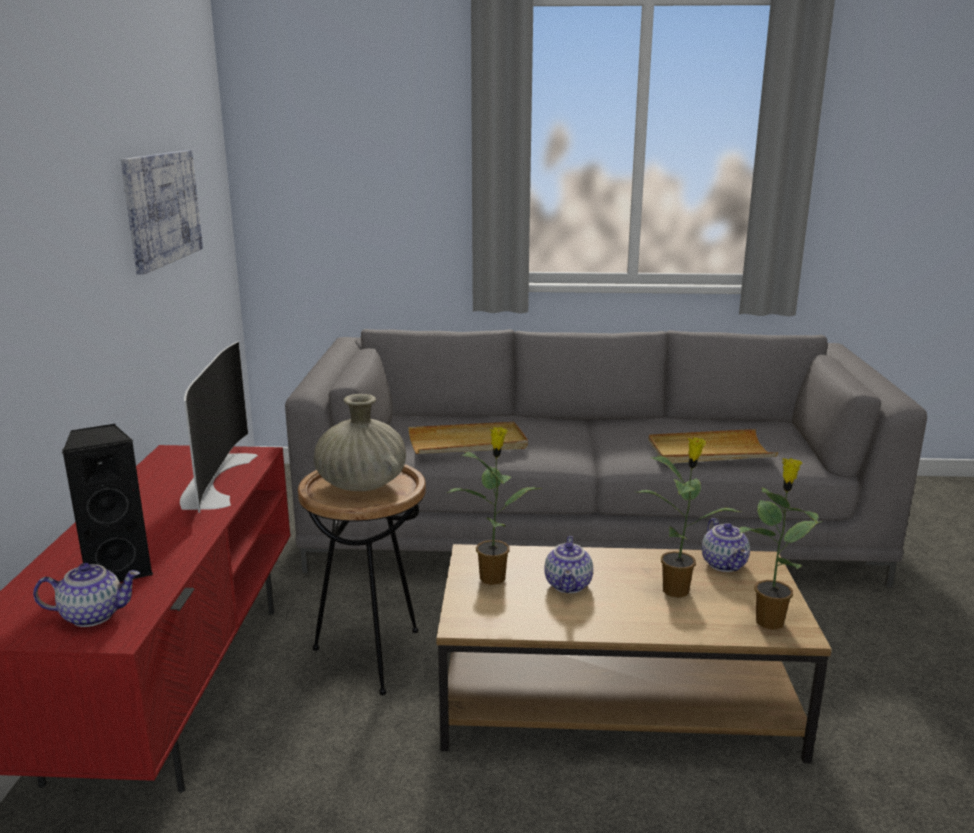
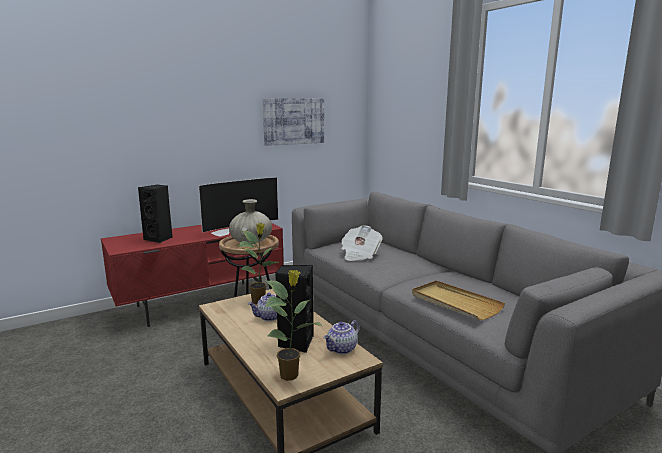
camera: 55 degrees right, 5 degrees down
(93, 615) = (128, 245): teapot -> none
(468, 443) = (359, 254): beige tray -> newspaper
(677, 590) = (295, 343): potted plant -> black speaker

